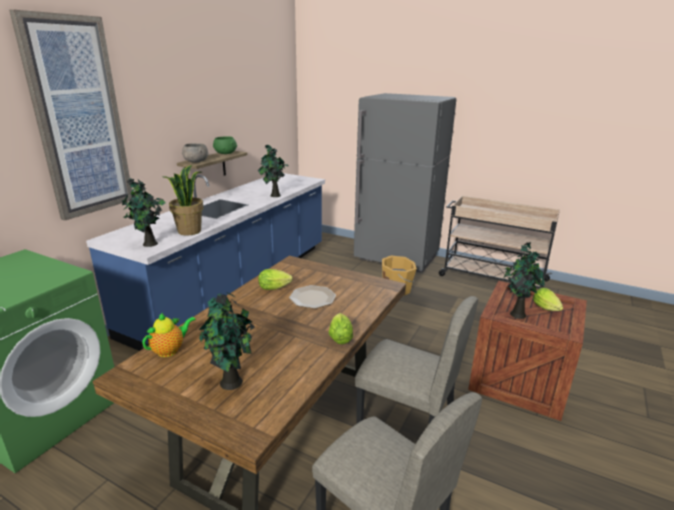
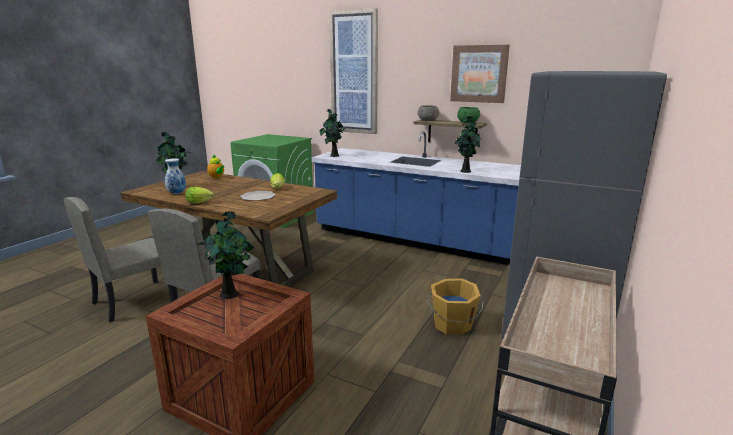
camera: 90 degrees right, 5 degrees down
(189, 231) = (359, 159): potted plant -> none
(216, 102) = (479, 74): none -> picture
(282, 372) = (176, 193): none -> vase
(547, 309) = (230, 315): lettuce -> none

